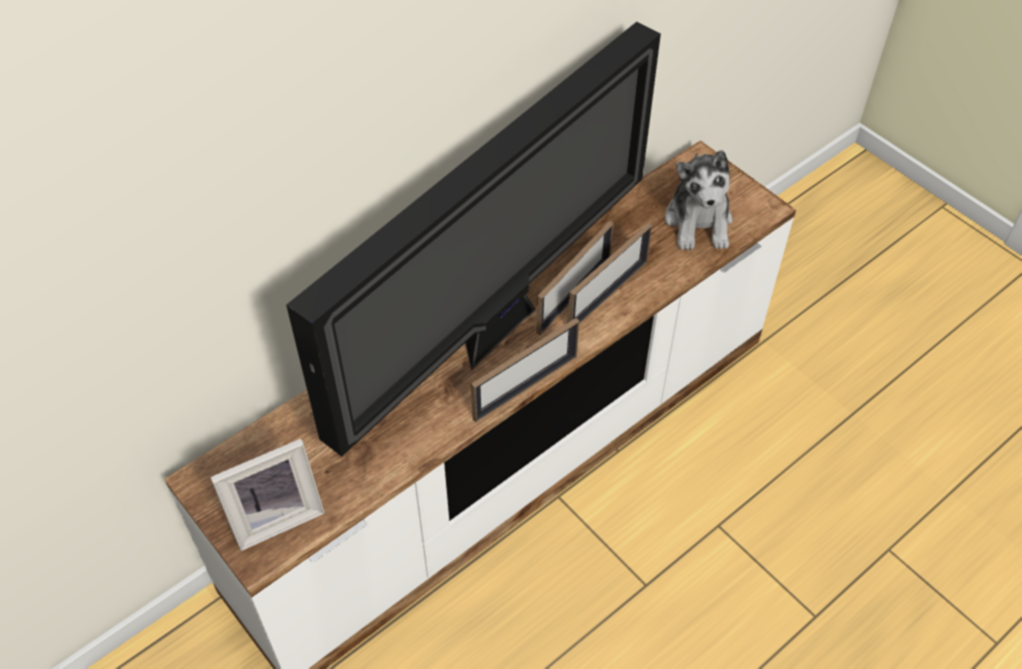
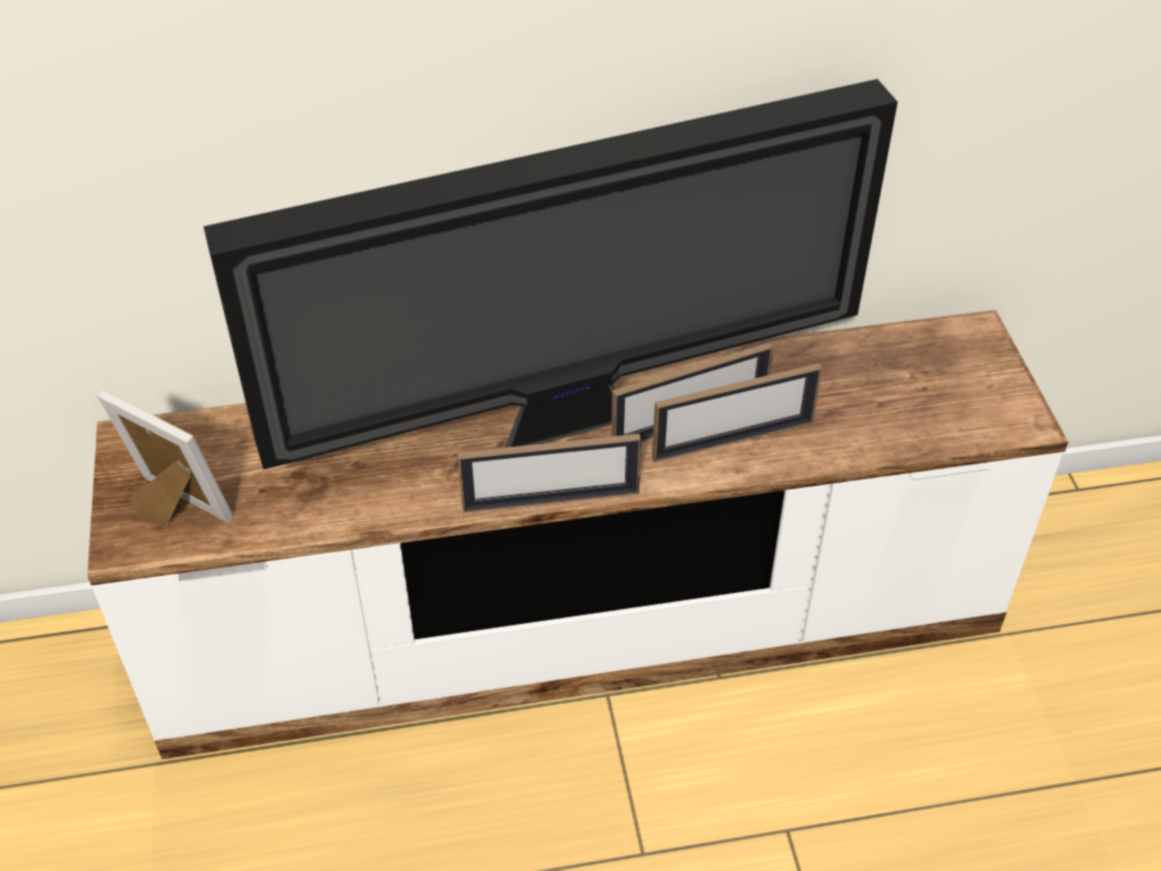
camera: 30 degrees right, 5 degrees down
(276, 516) = (173, 511): picture frame -> picture frame turned 150 degrees counterclockwise
(699, 222) = (918, 404): plush toy -> none

